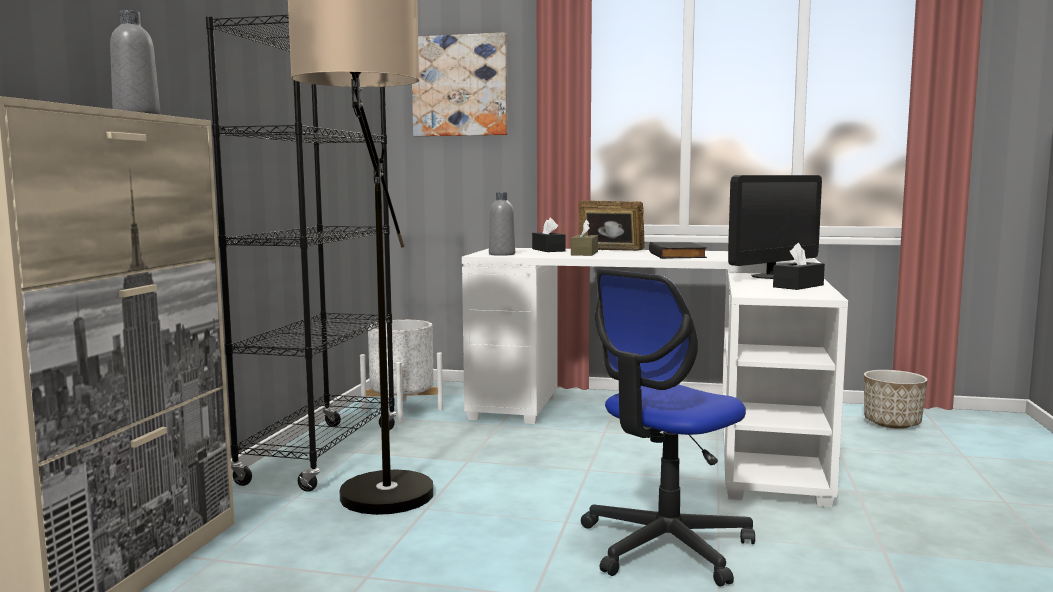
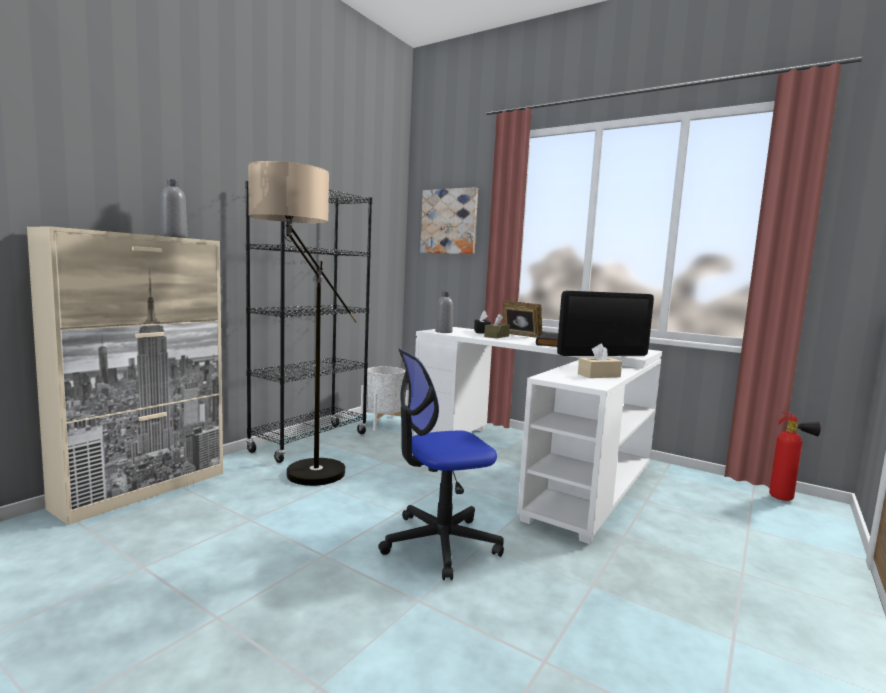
camera: 20 degrees right, 0 degrees up
(798, 286) = (599, 375): black tissue box -> beige tissue box
(892, 423) = (714, 491): planter -> none
(967, 419) = (786, 499): none -> fire extinguisher

